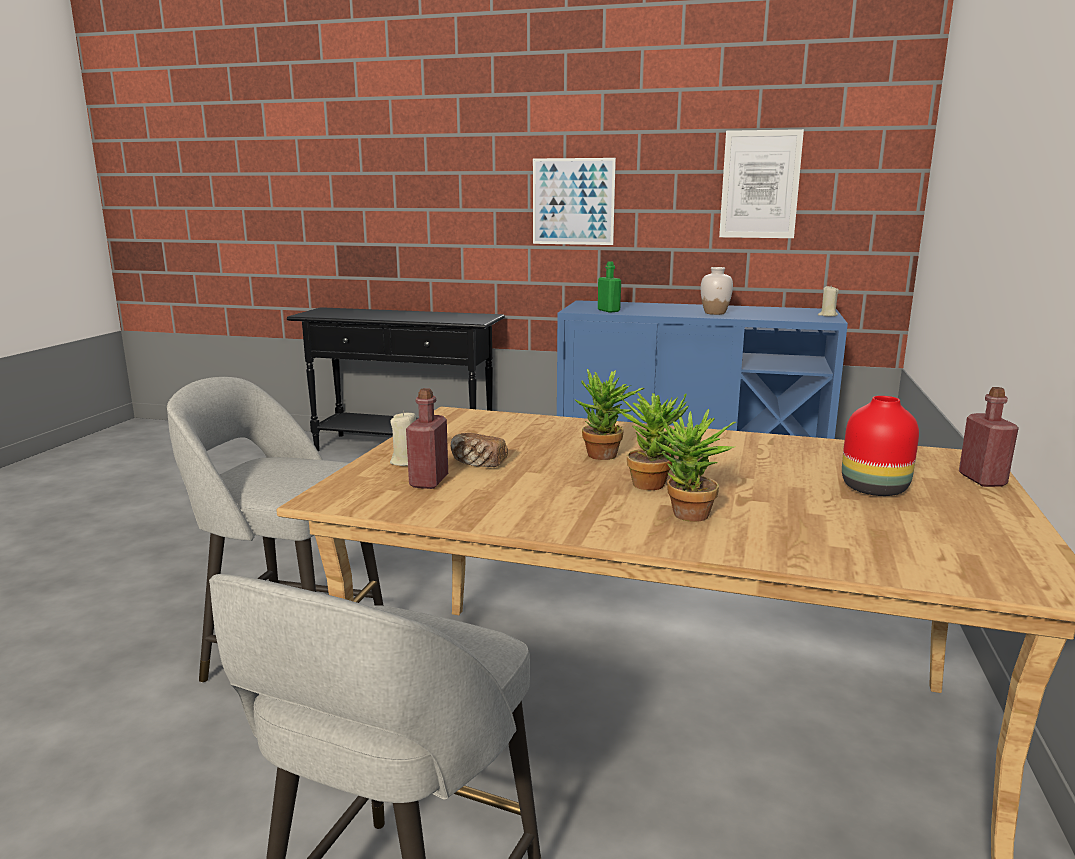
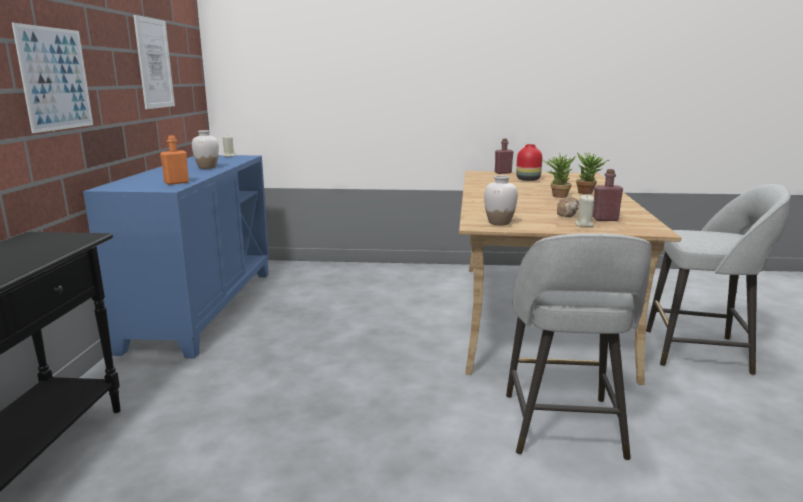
camera: 100 degrees left, 0 degrees up
(457, 423) = (499, 223): none -> white vase
(606, 457) = (530, 201): potted plant -> none
(608, 310) = (176, 183): green bottle -> orange bottle

